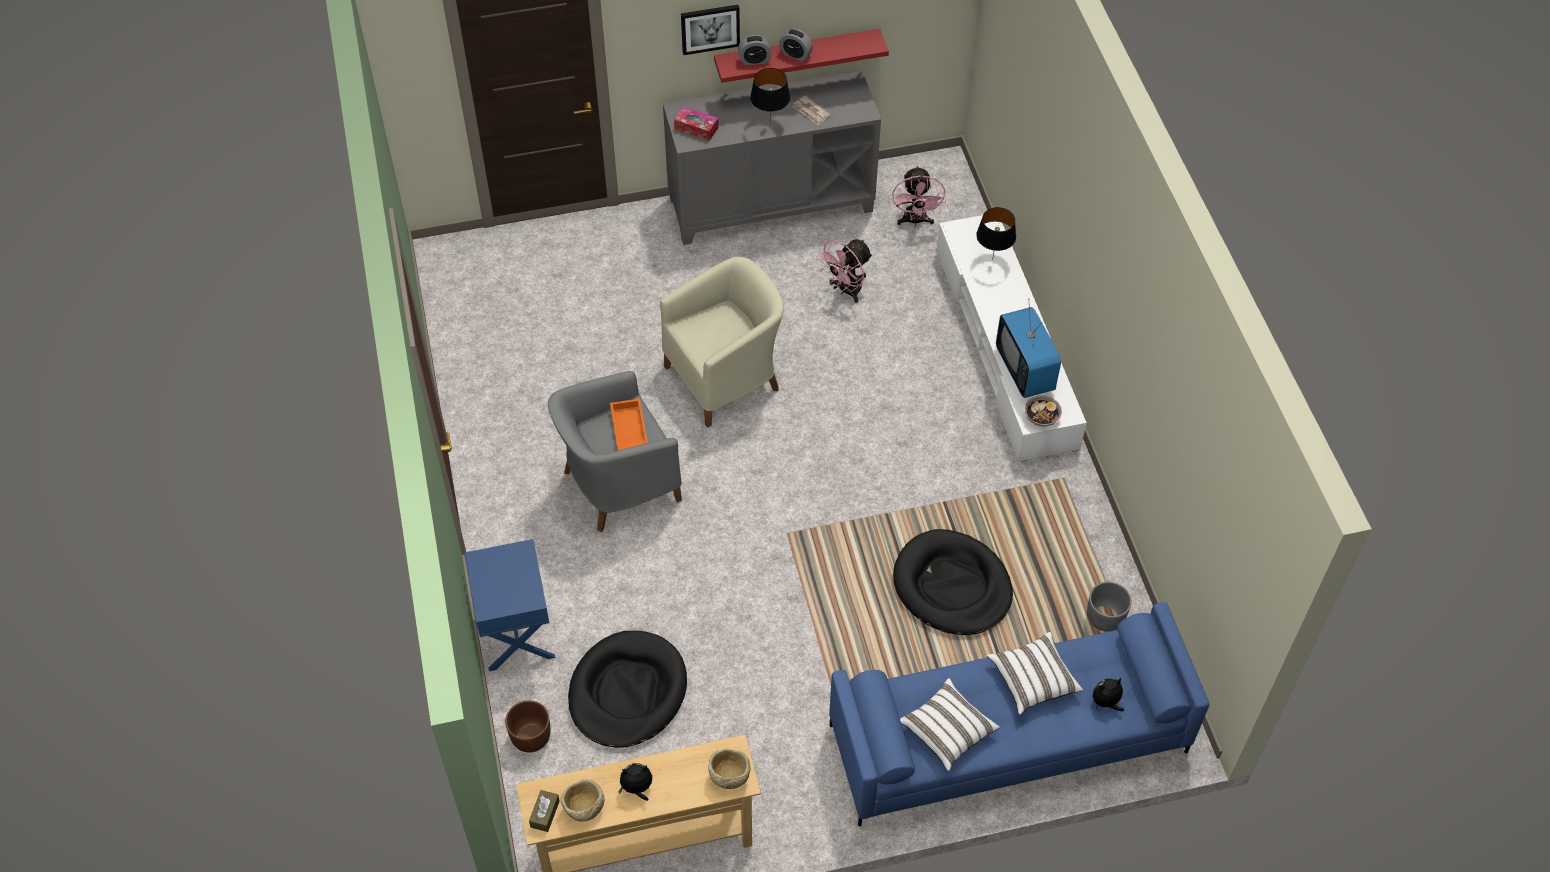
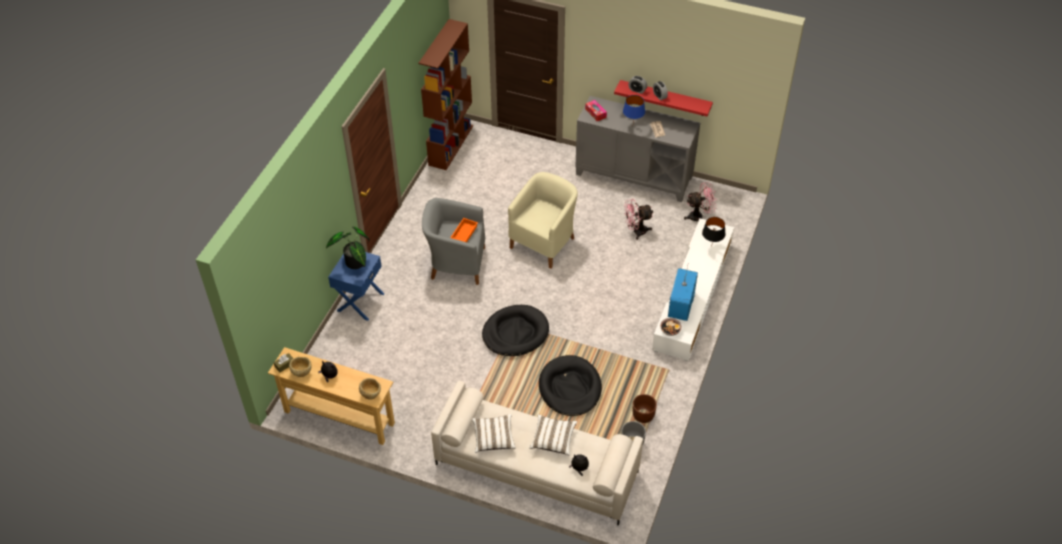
camera: 35 degrees right, 5 degrees down
(443, 292) = (450, 145): none -> brown bookcase
(503, 575) = (355, 264): none -> potted plant
(530, 737) = (330, 347): brown planter -> brown planter (643, 415)
(627, 692) = (385, 351): black dog bed -> black dog bed (515, 333)
(710, 28) = (619, 64): picture -> none
(725, 378) = (544, 242): beige armchair -> beige armchair turned 60 degrees counterclockwise
(769, 124) = (632, 126): black table lamp -> blue table lamp
(915, 221) = (699, 216): pink fan -> pink fan turned 135 degrees counterclockwise
(1007, 740) = (535, 468): blue sofa -> white sofa

